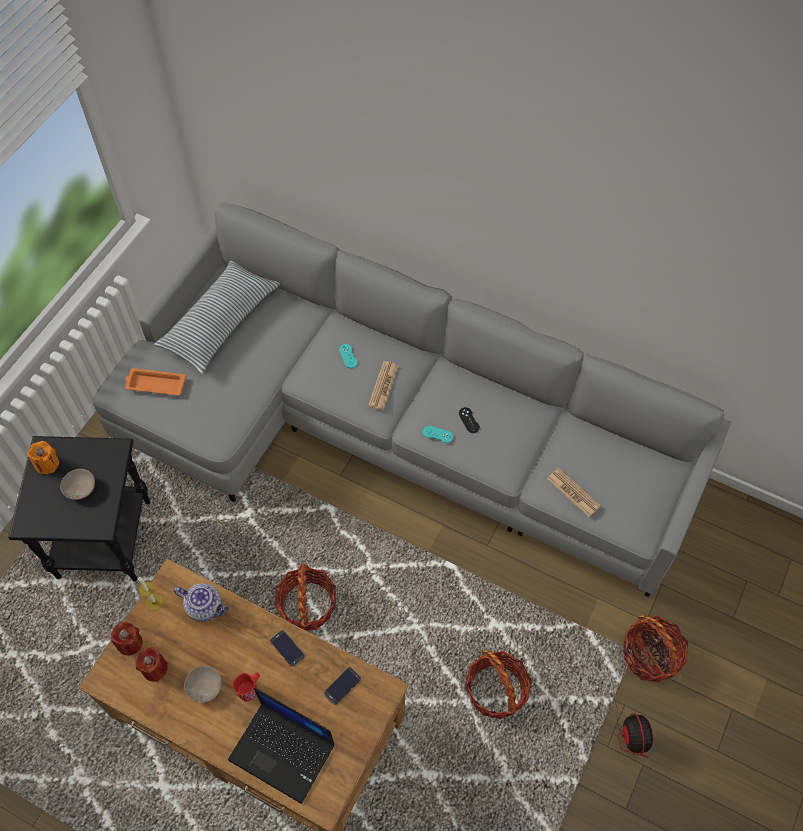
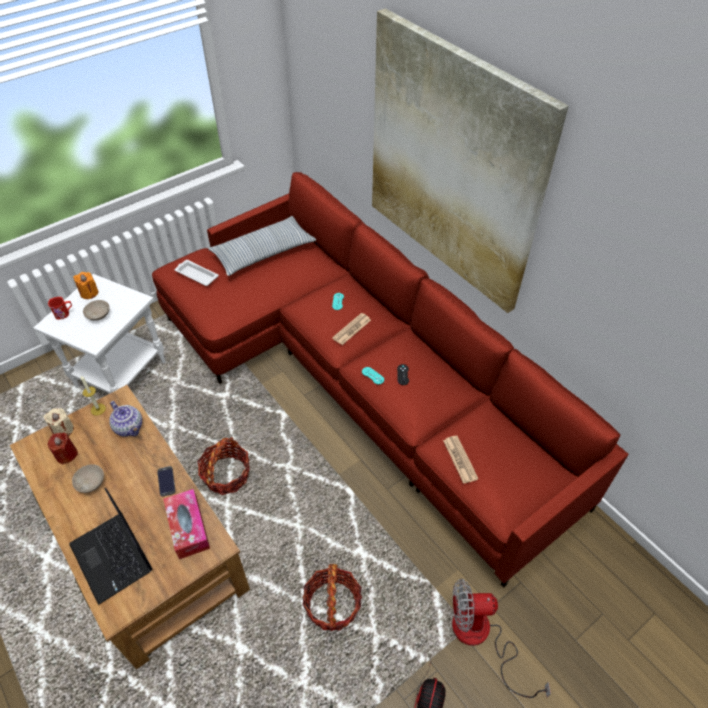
camera: 25 degrees right, 10 degrees down
(103, 538) = (121, 373): black side table -> white side table
(130, 643) = (63, 430): red candle -> beige candle
(155, 384) = (196, 275): orange tray -> white tray
(249, 688) = (121, 498): red mug -> red mug (64, 313)
(342, 685) = (188, 527): phone -> tissue box
(390, 430) = (358, 378): grey sofa -> red sofa
(465, 179) = (452, 165): none -> picture
(650, 655) = (481, 638): basket -> fan

